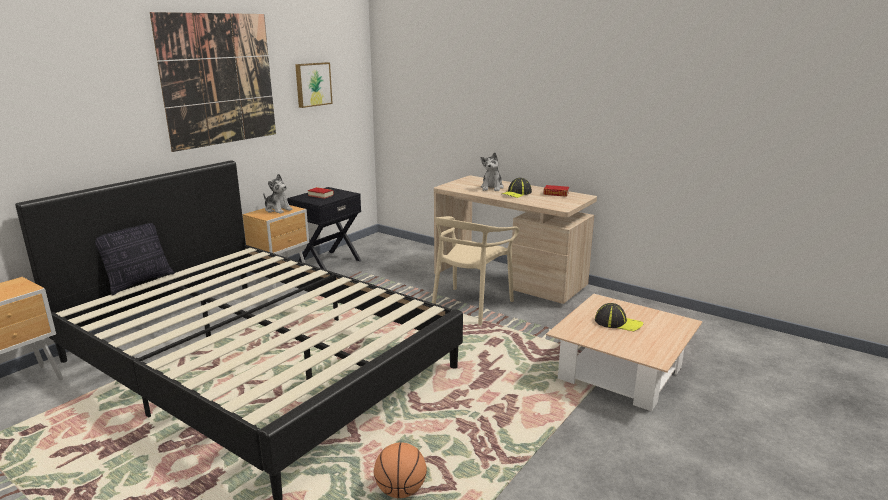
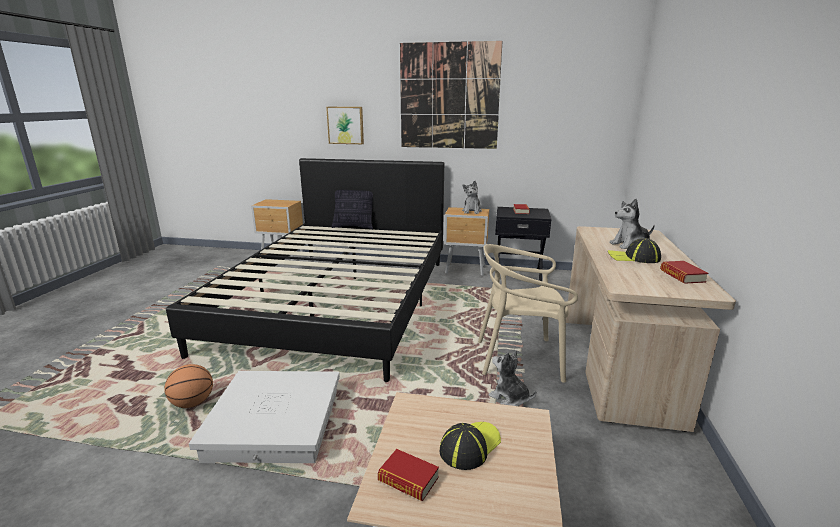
camera: 65 degrees right, 0 degrees up
(312, 84) = (549, 108): picture -> picture (346, 125)
(477, 435) = (276, 424): none -> white storage box
(516, 324) = (509, 398): none -> plush toy
(618, 323) = (469, 446): cap -> cap turned 135 degrees counterclockwise
(640, 346) = (408, 479): none -> book

